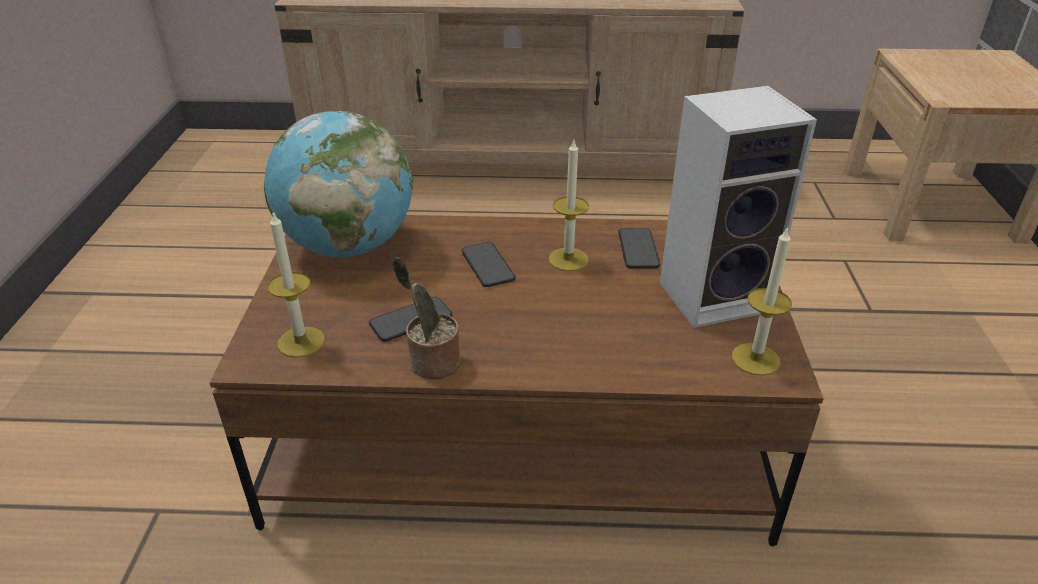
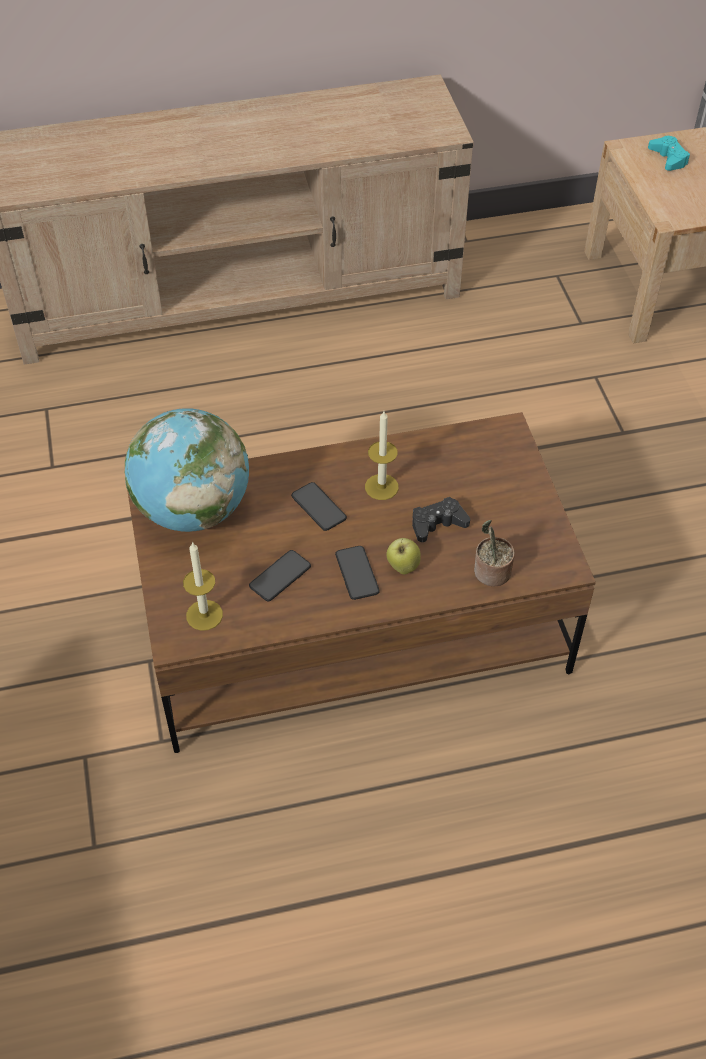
camera: 15 degrees left, 15 degrees up
(431, 364) = (313, 613): potted plant -> potted plant (490, 573)
(564, 337) = (402, 567): none -> apple
(623, 302) = (437, 524): none -> black game controller
(638, 249) = (435, 464): phone -> phone (357, 573)
(716, 295) = (506, 501): speaker -> none
(755, 359) = (545, 558): candle -> none
(944, 63) = (668, 158): none -> turquoise game controller

